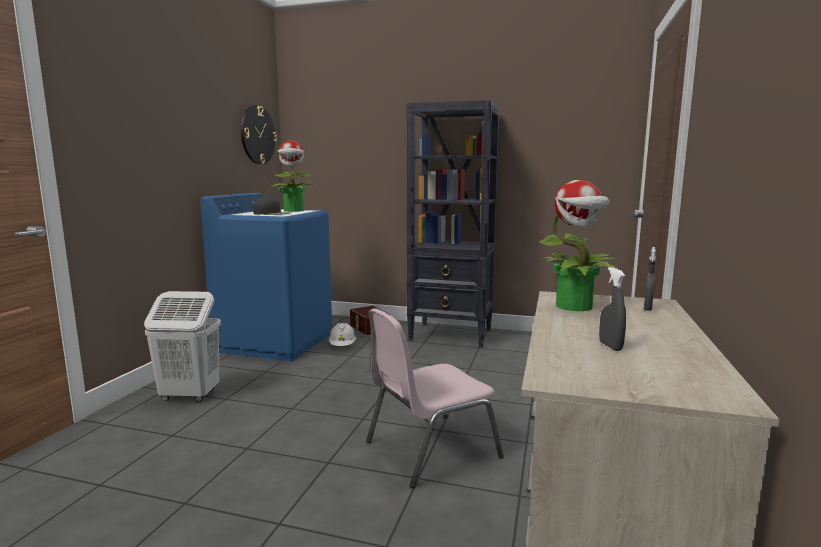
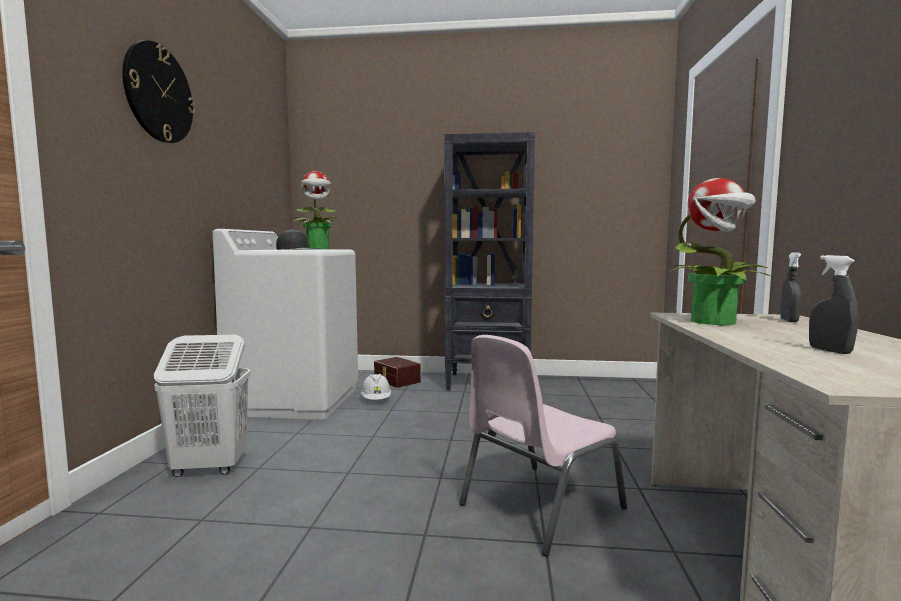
camera: 10 degrees left, 5 degrees down
(257, 135) = (269, 169): wall clock -> wall clock (159, 93)
(275, 342) = (296, 400): blue washing machine -> white washing machine

